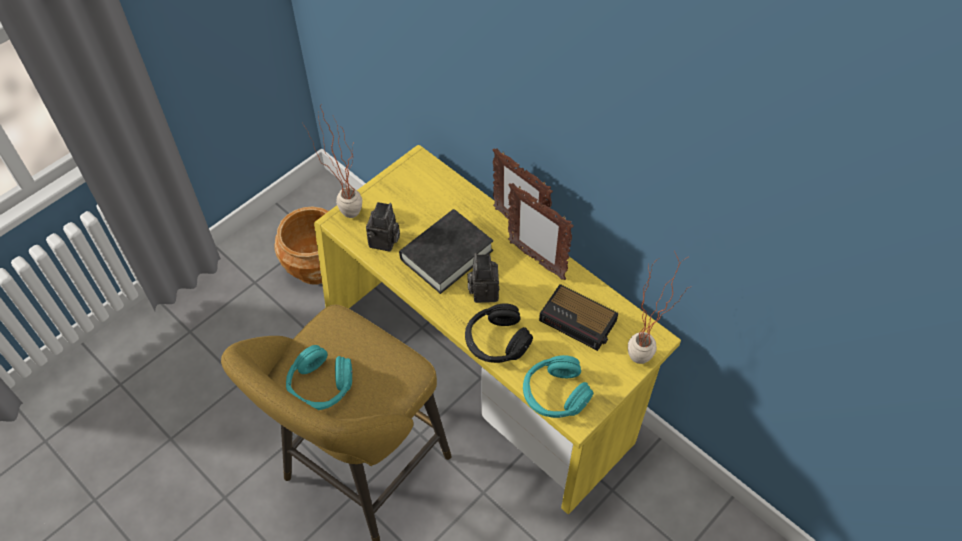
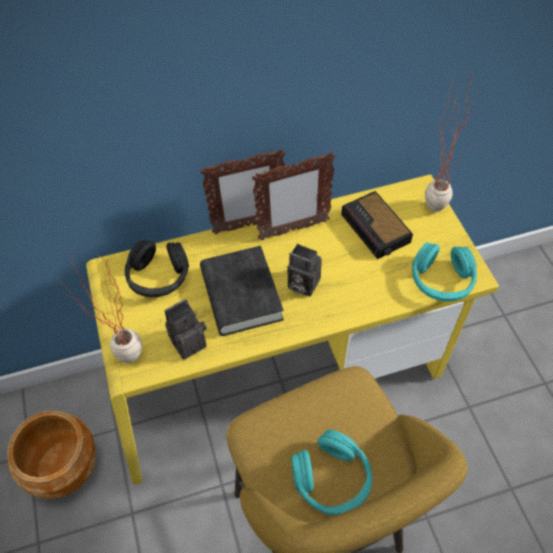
camera: 60 degrees left, 0 degrees up
(384, 242) = (189, 341): camera -> camera turned 75 degrees counterclockwise
(496, 341) = (363, 299): black headphones -> black headphones (158, 276)
(579, 321) = (376, 229): alarm clock -> alarm clock turned 90 degrees clockwise

